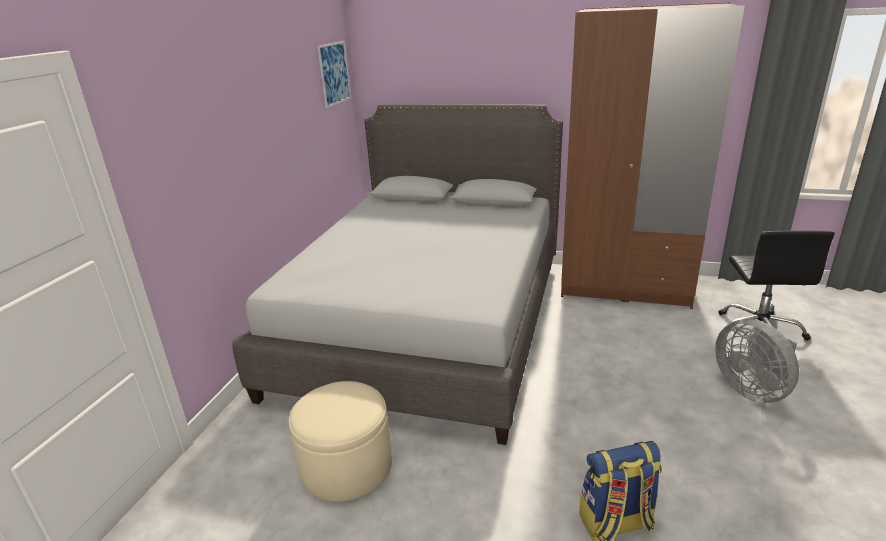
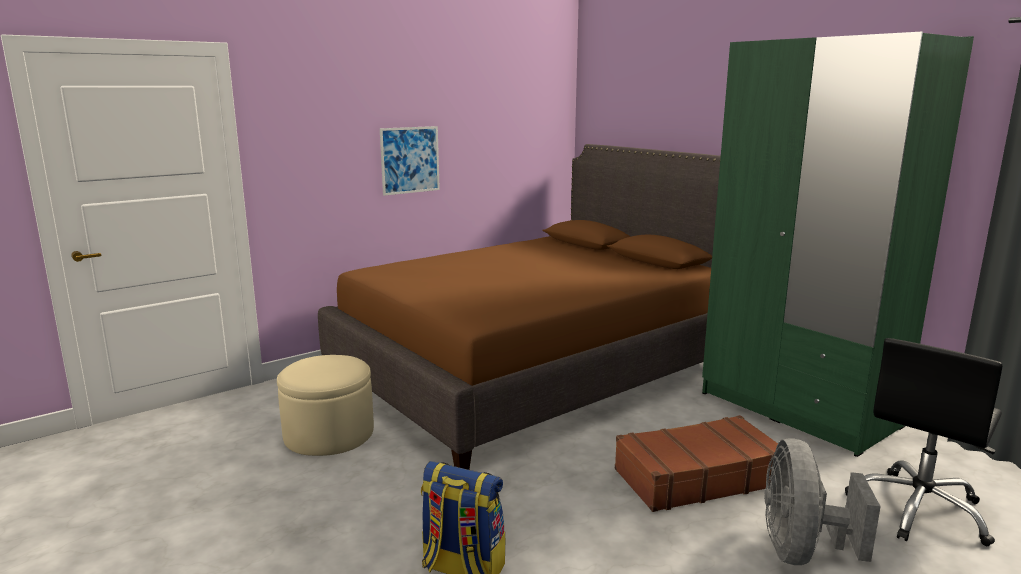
camera: 35 degrees right, 10 degrees down
(334, 73) = (541, 106): picture -> picture (410, 160)
(429, 323) = (534, 370): grey bed -> brown bed
(625, 286) = (798, 409): brown wardrobe -> green wardrobe
(642, 365) = (697, 477): none -> brown suitcase

